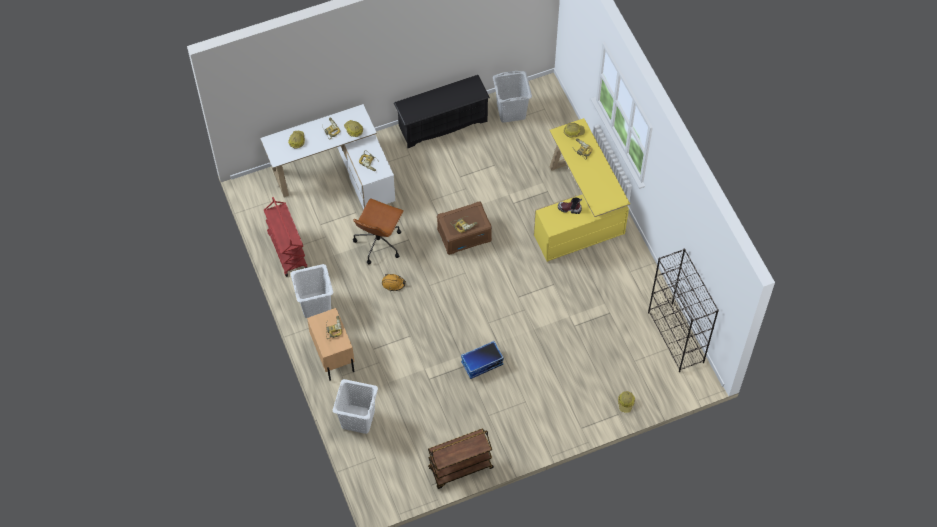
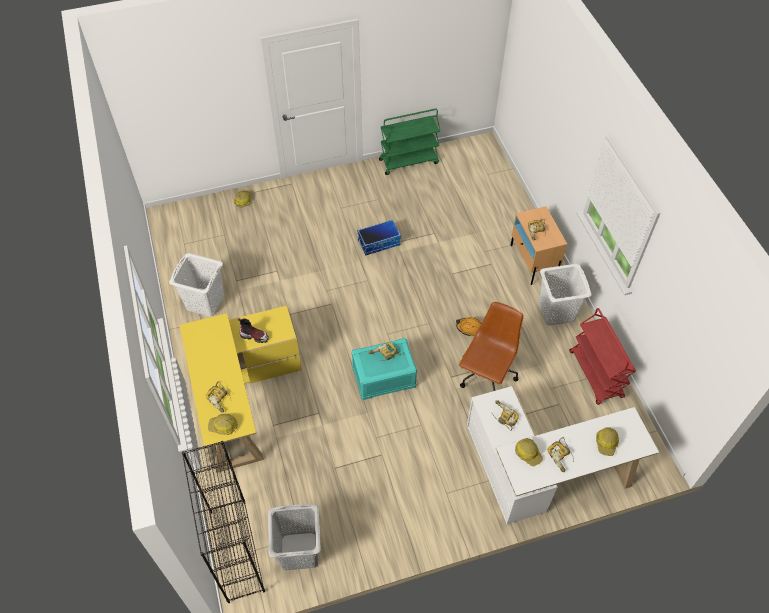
camera: 175 degrees left, 5 degrees down
(358, 419) = (504, 204): white laundry basket -> white laundry basket (205, 302)
(442, 123) = (398, 538): black shoe rack -> none
(460, 468) = (409, 161): brown cart -> green cart
(464, 234) = (383, 377): brown storage box -> turquoise storage box
(676, 337) = (174, 252): black bookcase -> black bookcase (236, 550)

